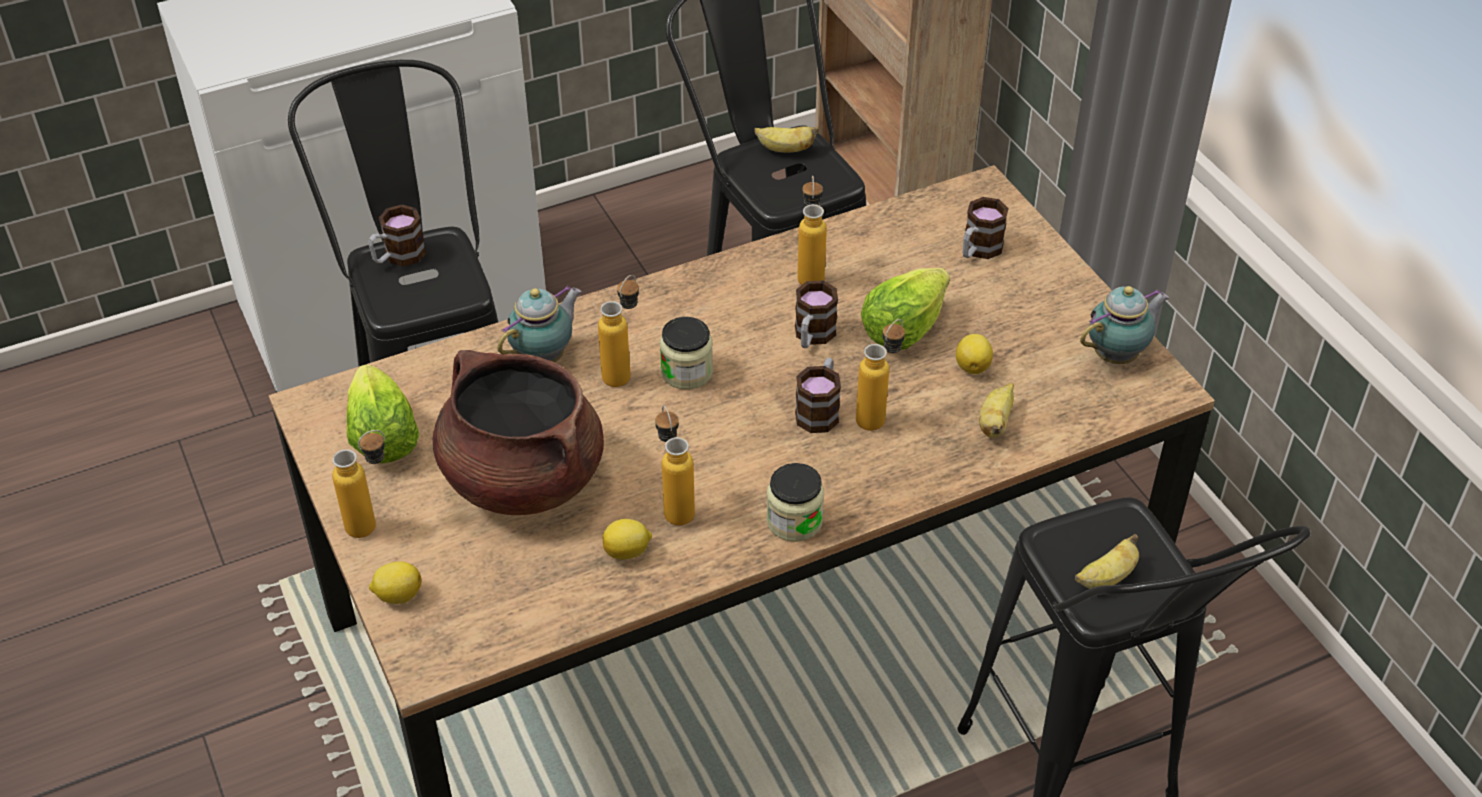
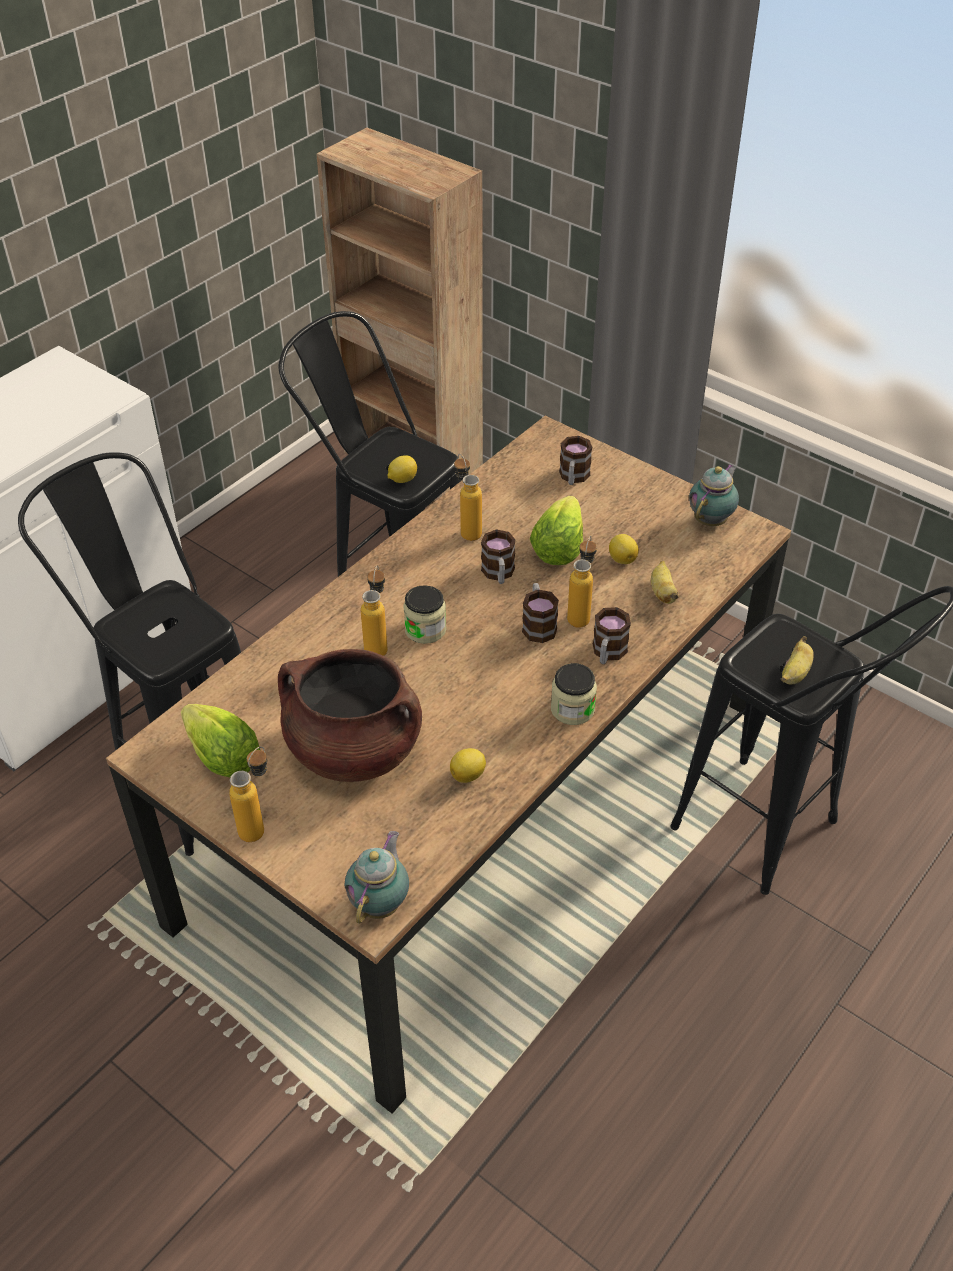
camera: 25 degrees left, 0 degrees up
(398, 257) = (137, 617): mug -> mug (607, 653)
(398, 595) = (315, 873): lemon -> lemon (402, 479)
(545, 357) = (311, 653): teapot -> teapot (381, 903)
(675, 506) = (481, 729): bottle -> none
(785, 149) = (385, 448): banana -> none

